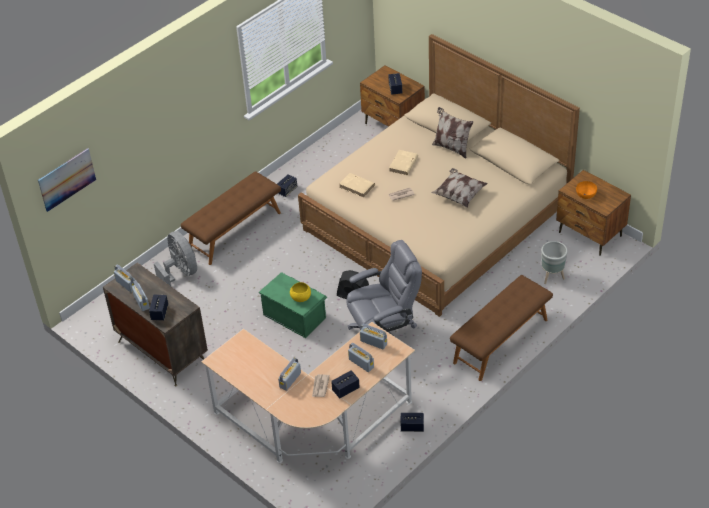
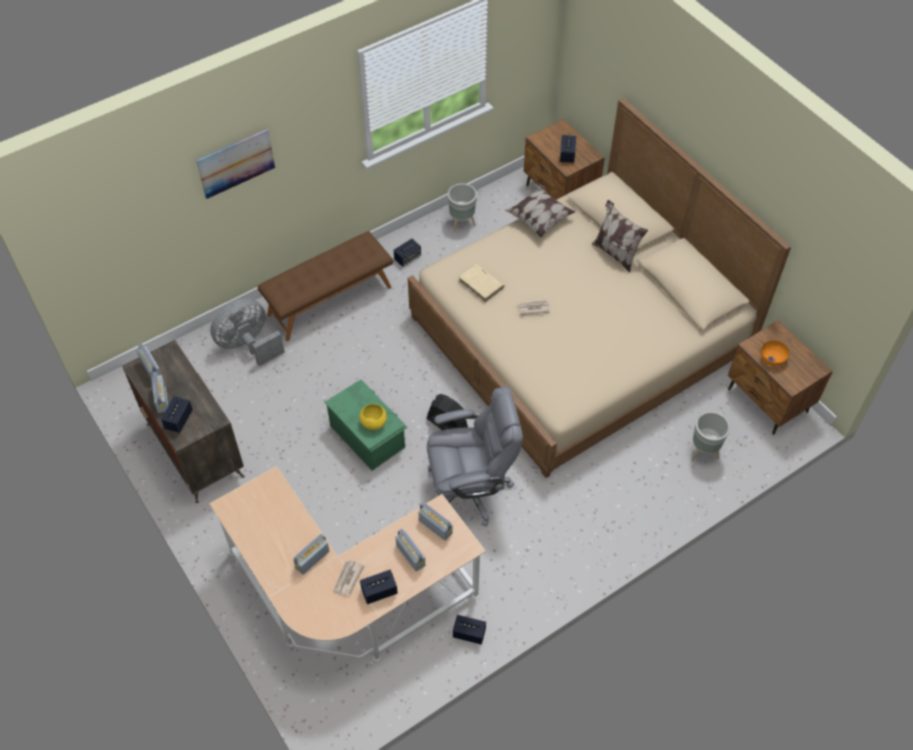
camera: 10 degrees right, 10 degrees up
(67, 179) = (91, 223): picture -> picture (236, 163)
(180, 273) = (248, 345): grey fan -> grey fan turned 105 degrees counterclockwise
(322, 159) = (462, 224): none -> grey planter
(403, 164) = (548, 265): beige book -> none
(459, 195) = (607, 324): pillow -> pillow (539, 218)
(501, 341) = (615, 532): brown bench -> none

